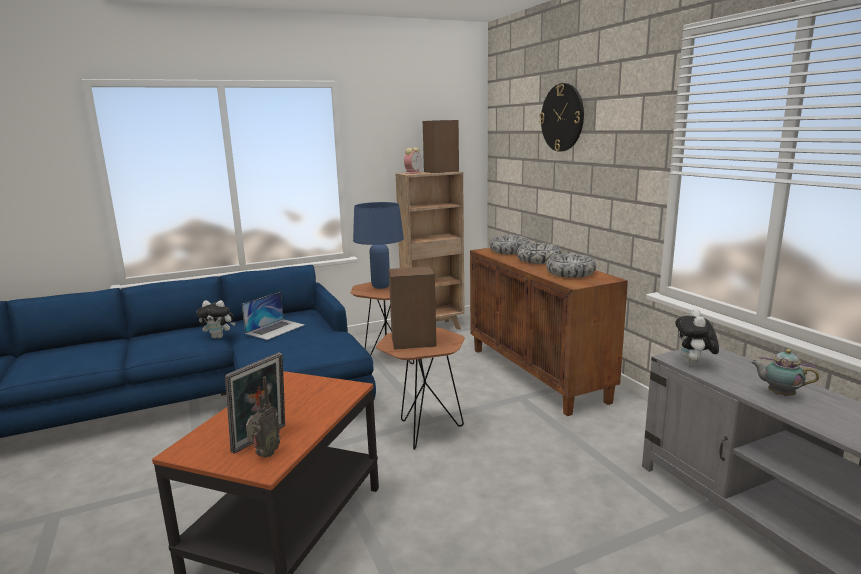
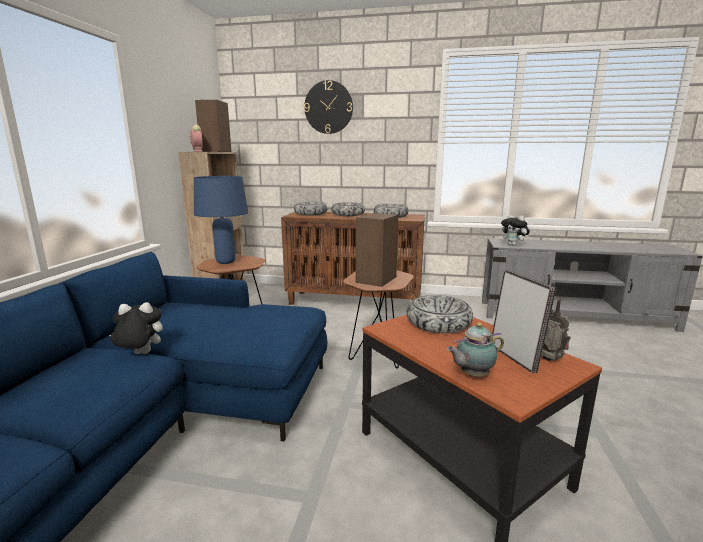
camera: 55 degrees left, 0 degrees up
(219, 337) = (140, 354): plush toy -> plush toy turned 135 degrees counterclockwise
(275, 329) = (196, 322): laptop -> none
(316, 393) = (438, 323): none -> bowl
(779, 394) = (560, 245): teapot -> teapot (472, 375)

